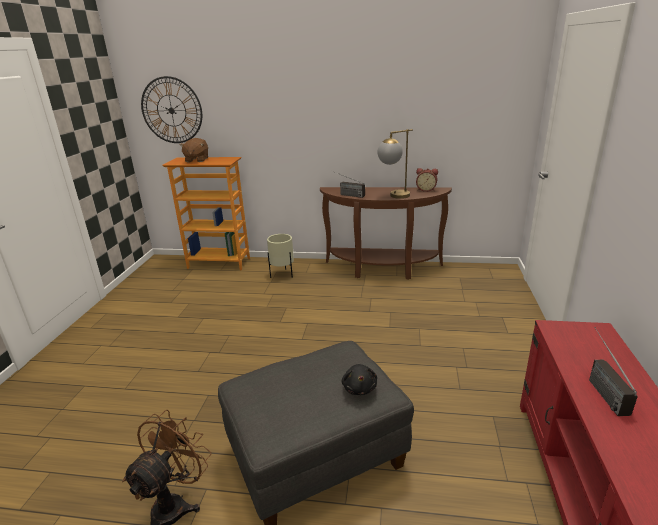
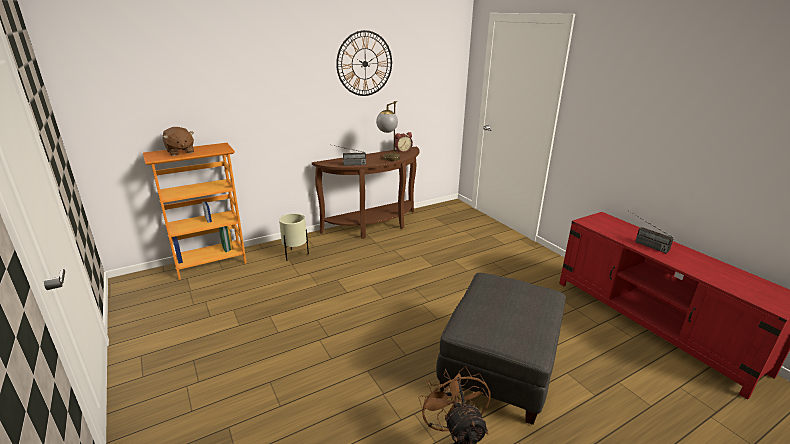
camera: 40 degrees left, 0 degrees up
(171, 110) = (133, 97): wall clock -> wall clock (365, 64)
(359, 388) = (534, 295): black plush toy -> none

